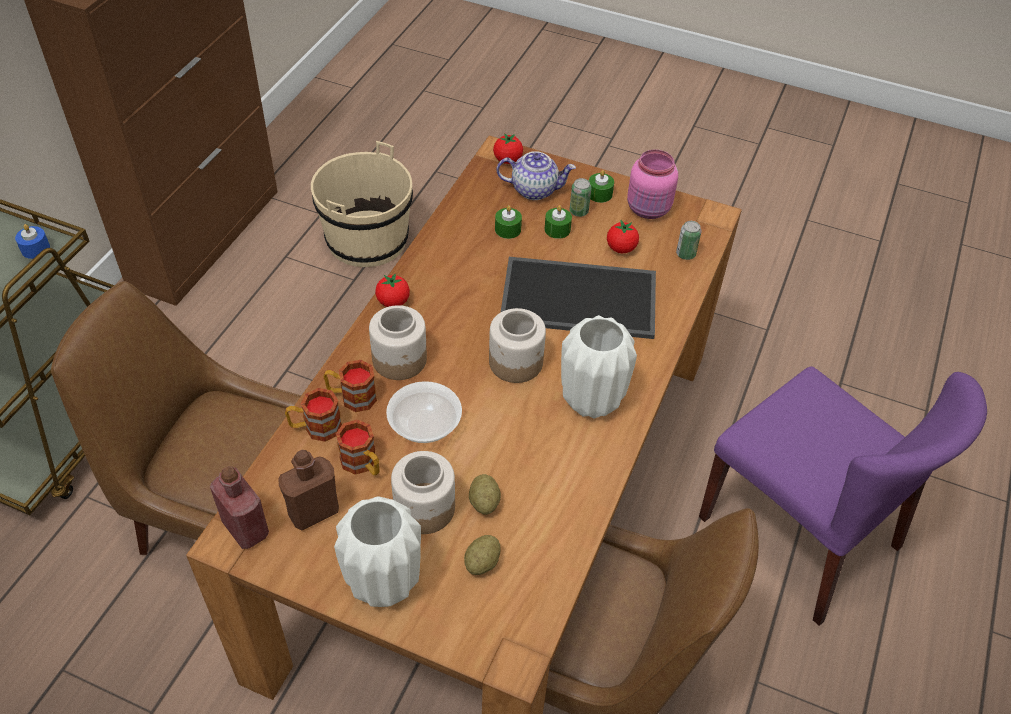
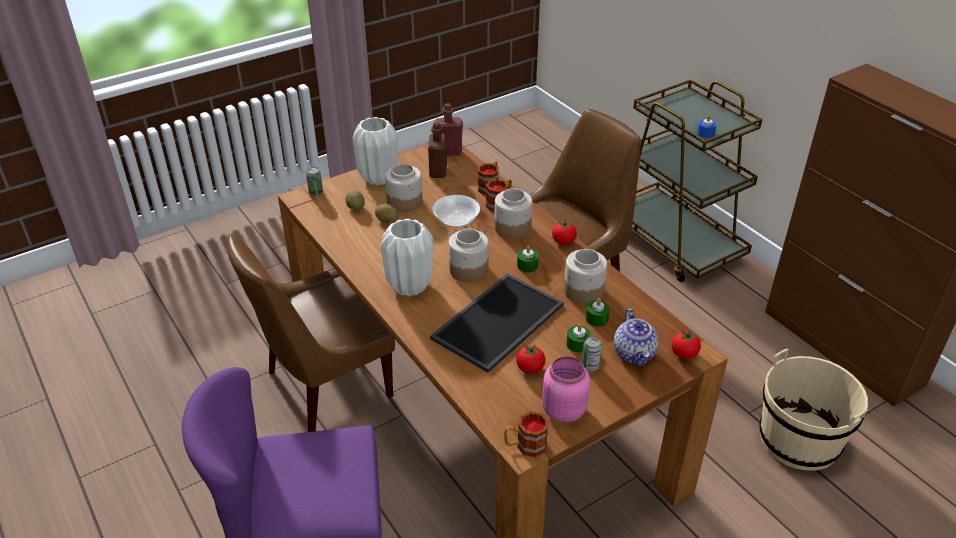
camera: 125 degrees right, 10 degrees down
(363, 464) = (451, 193): mug -> mug (525, 446)
(472, 253) = (583, 291): none -> jar
(535, 189) = (634, 353): teapot -> teapot turned 45 degrees counterclockwise
(599, 194) = (603, 389): green candle -> green candle (527, 265)
(685, 254) = (494, 403): can -> can (316, 192)

